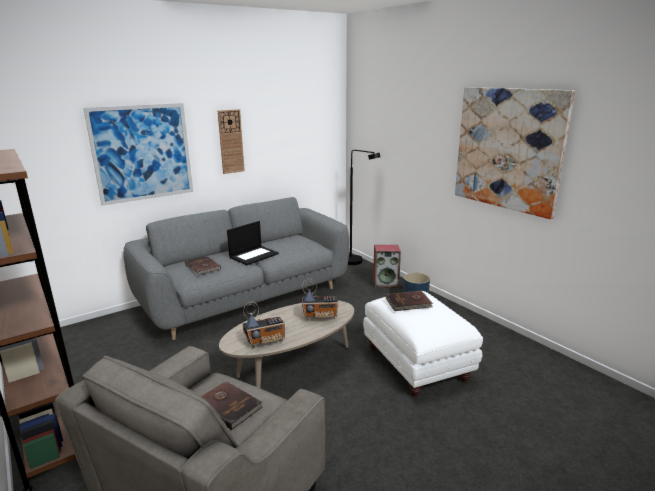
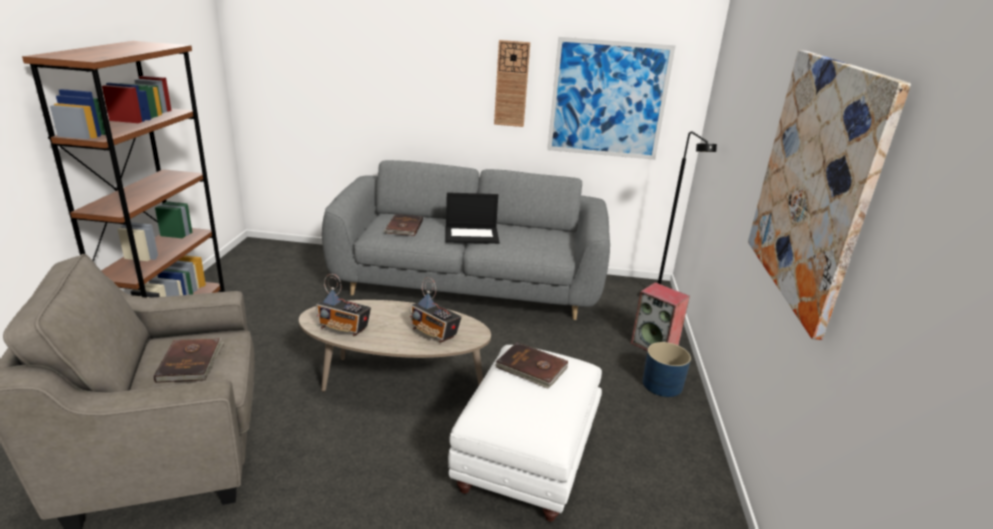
camera: 40 degrees right, 5 degrees up
(142, 153) = (399, 78): picture -> picture (608, 99)

